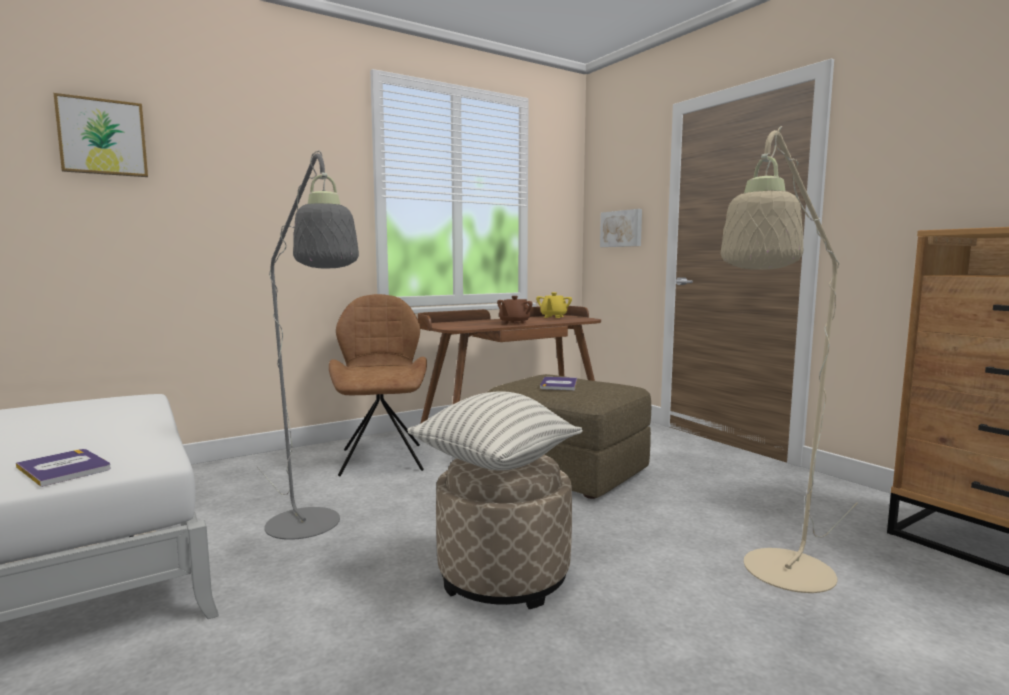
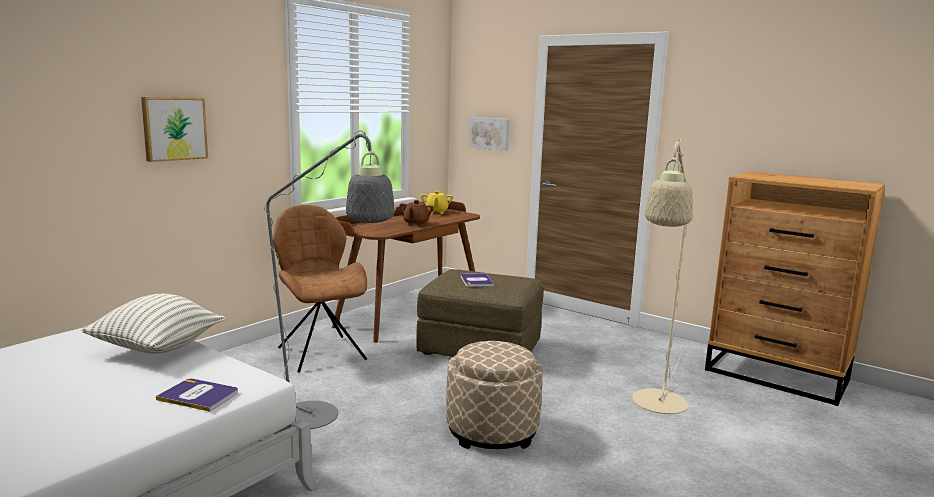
camera: 20 degrees left, 5 degrees up
(103, 137) = (58, 70): picture -> picture (174, 128)
(495, 465) = (493, 356): pillow -> pillow (157, 349)

